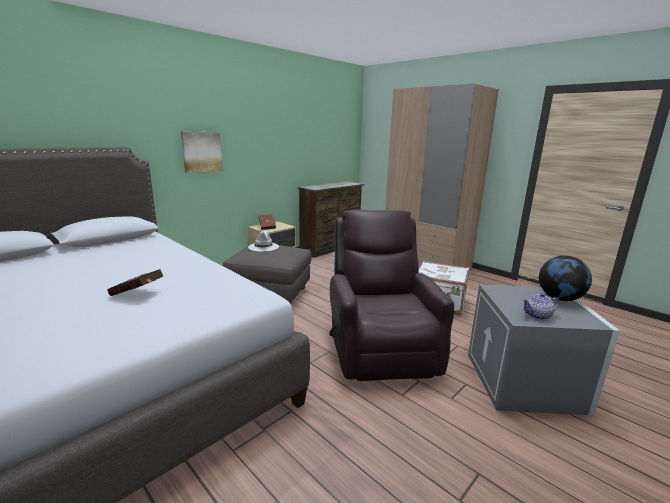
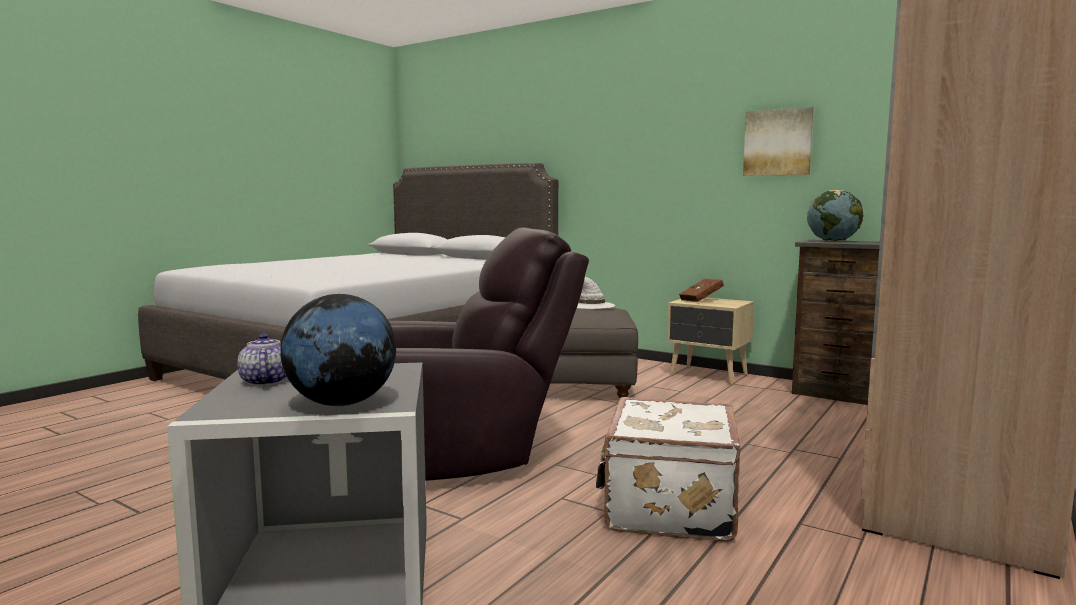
camera: 80 degrees right, 10 degrees down
(139, 294) = (330, 269): red book -> none
(201, 152) = (628, 168): picture -> picture (778, 142)
(316, 187) = (833, 241): none -> globe

